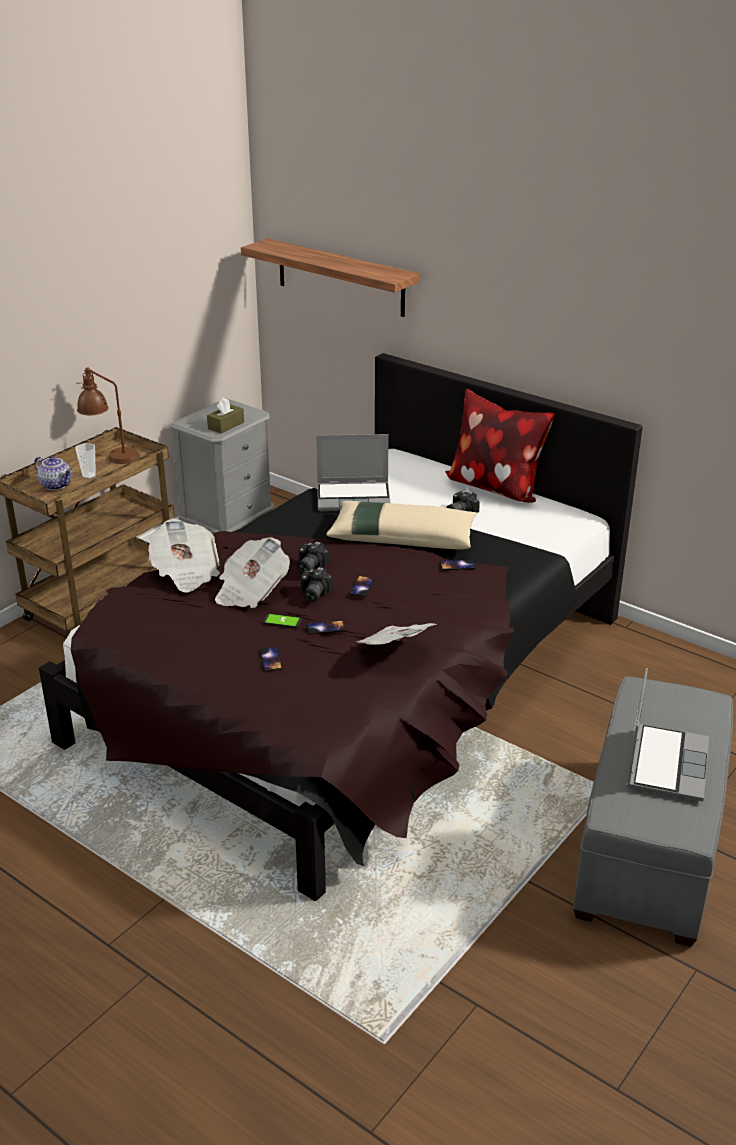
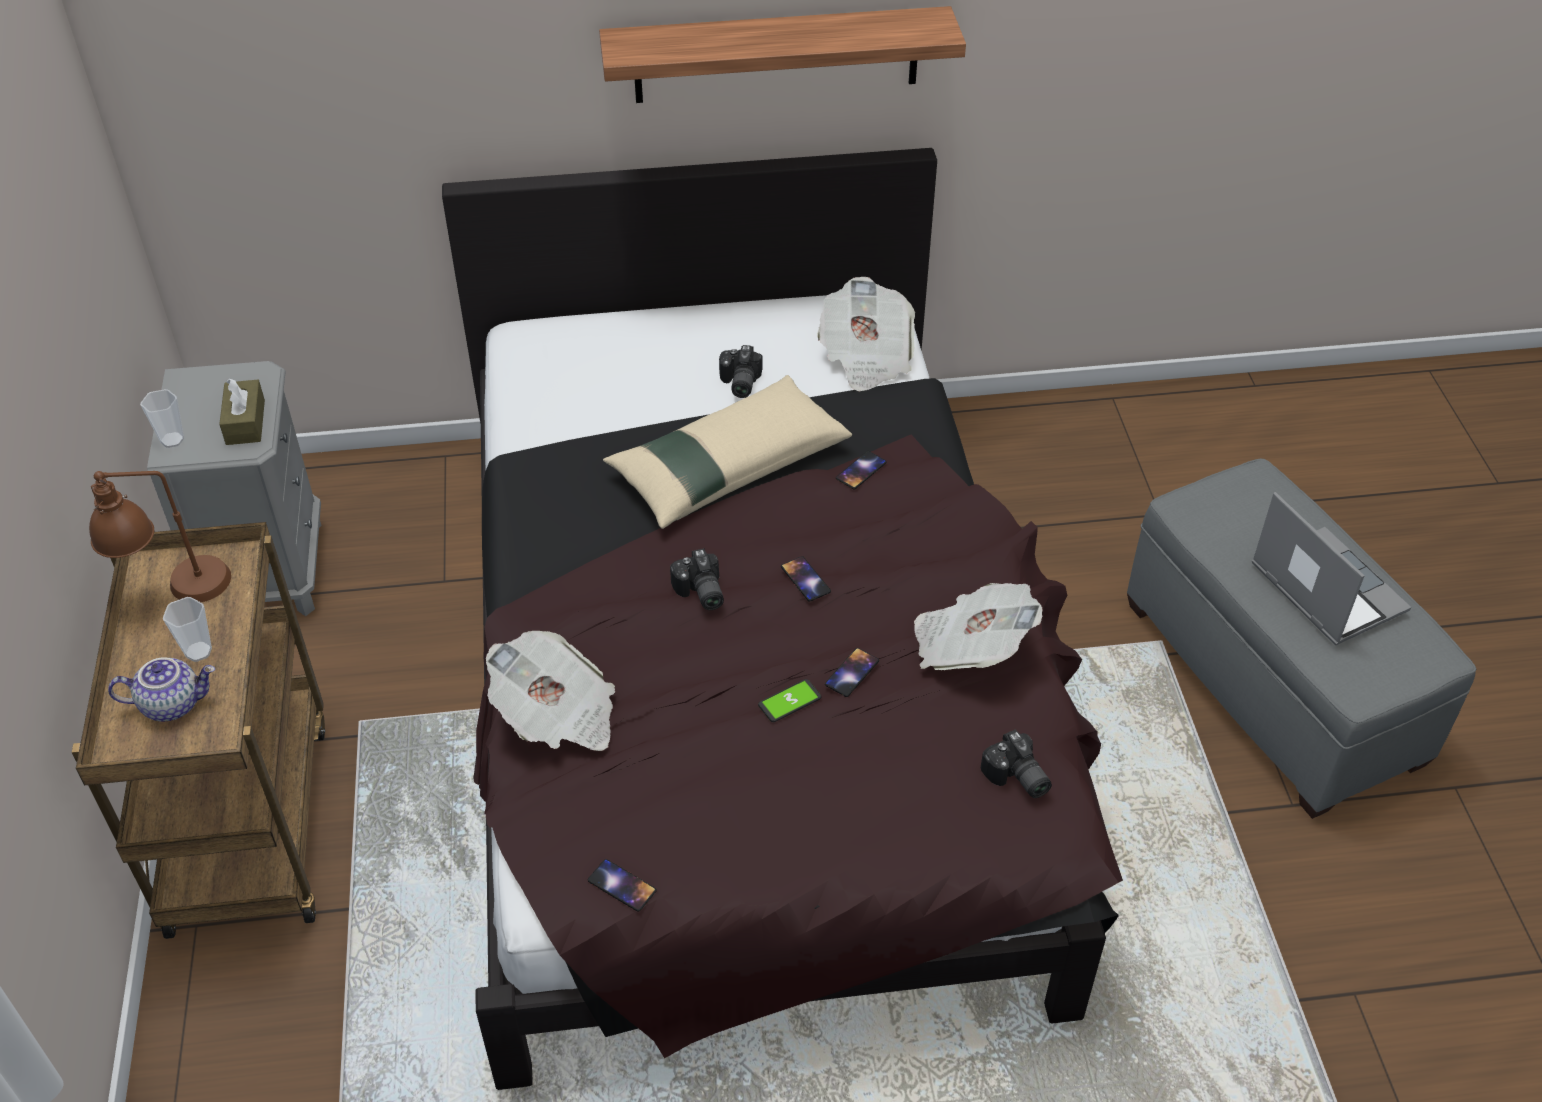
camera: 45 degrees left, 15 degrees up
(192, 419) = (172, 440): none -> cup
(251, 591) = (685, 683): newspaper -> newspaper (866, 357)
(270, 659) = (856, 768): phone -> phone (622, 885)
(312, 594) = (764, 632): camera -> camera (1016, 778)
(340, 277) = (318, 85): shelf -> shelf (776, 55)
(354, 497) = (580, 439): laptop -> none
(495, 487) = (724, 316): pillow -> none

